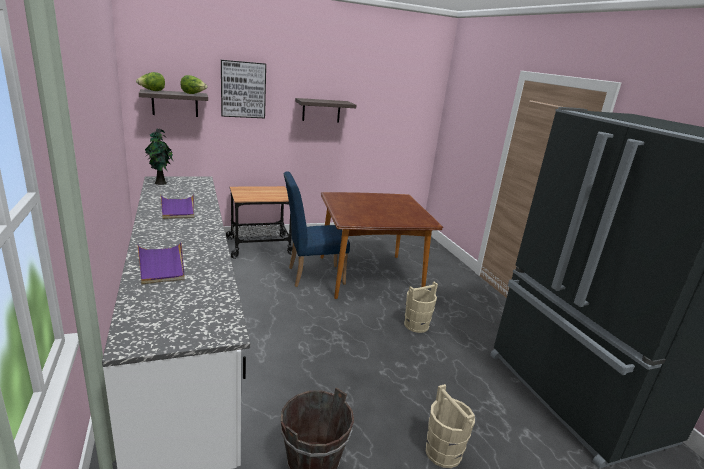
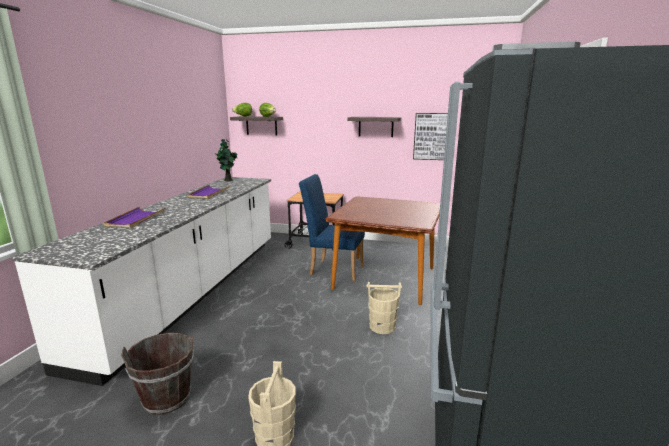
camera: 35 degrees right, 5 degrees down
(243, 89) = (309, 112): picture -> picture (433, 136)

